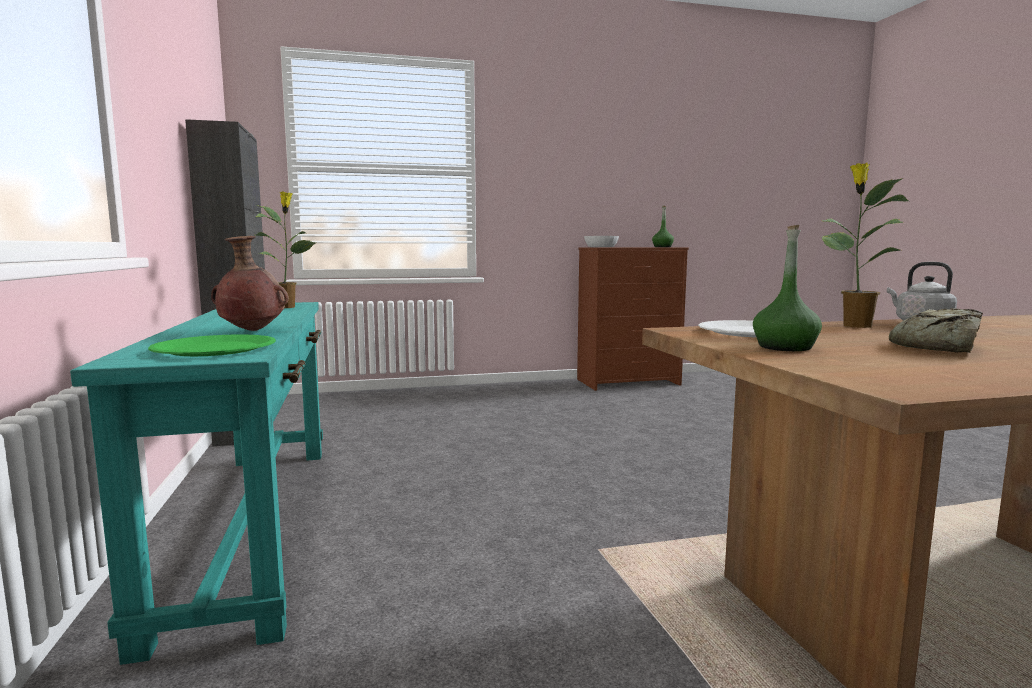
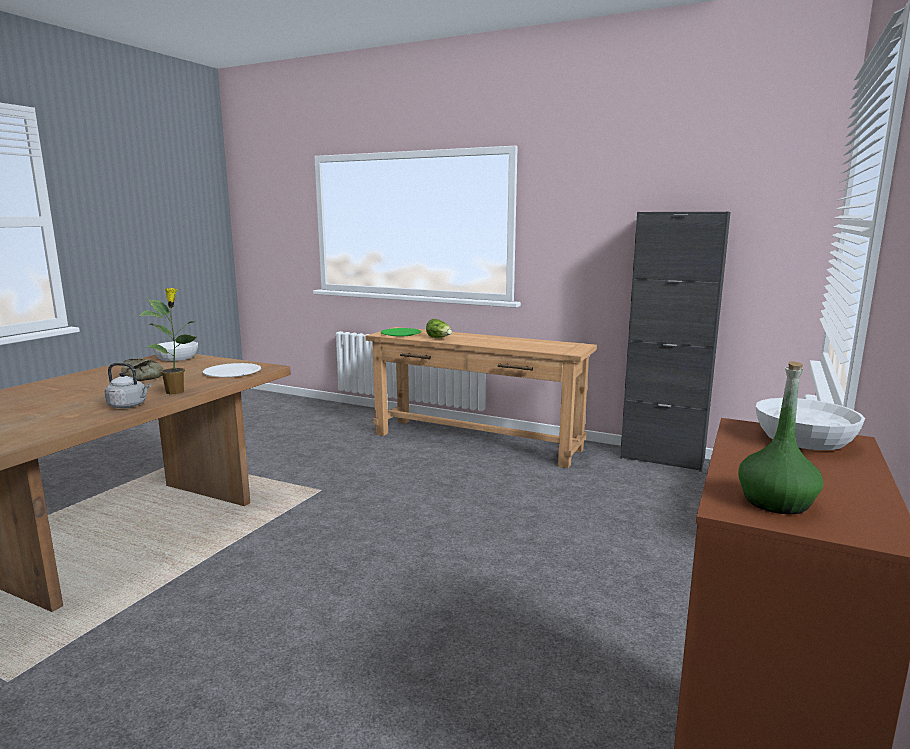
camera: 130 degrees right, 5 degrees up
(251, 331) = (439, 338): brown vase -> lettuce
(255, 524) = (476, 441): turquoise console table -> brown console table
(286, 307) = (545, 348): potted plant -> none
(784, 347) = (210, 364): green bottle -> none
(872, 373) = (176, 358): none -> white bowl

